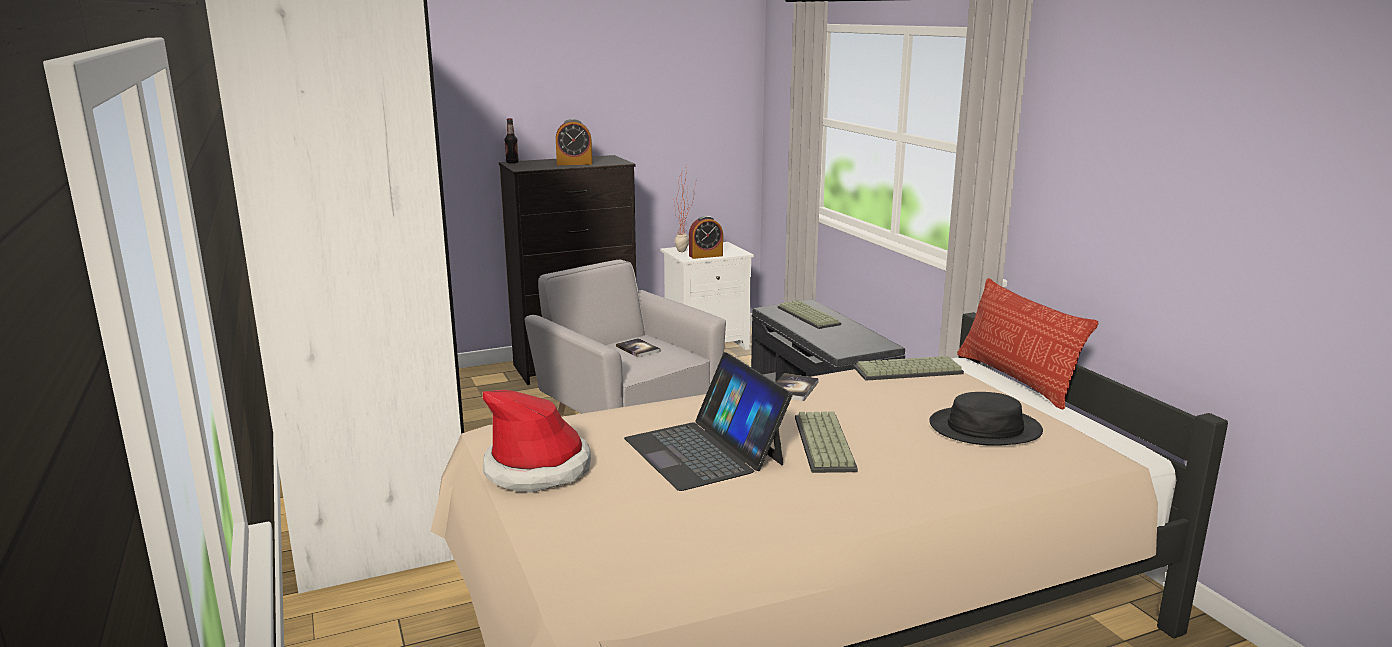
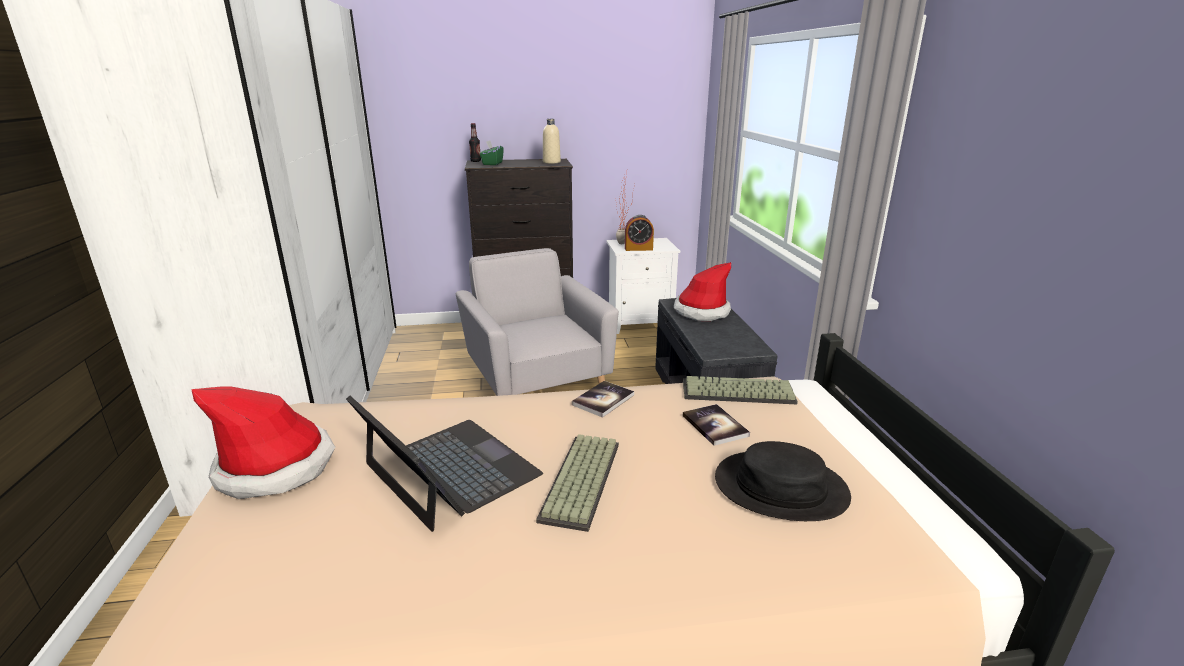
camera: 15 degrees right, 5 degrees up
(538, 165) = (492, 163): none -> green tissue box
(574, 163) = (522, 164): alarm clock -> none
(605, 160) = (551, 162): none -> beige bottle
(638, 349) = (542, 328): book -> book (715, 426)
(704, 451) = (450, 470): laptop -> laptop turned 150 degrees clockwise
(806, 316) = (701, 312): keyboard -> hat
(1016, 379) = (858, 417): pillow -> none

